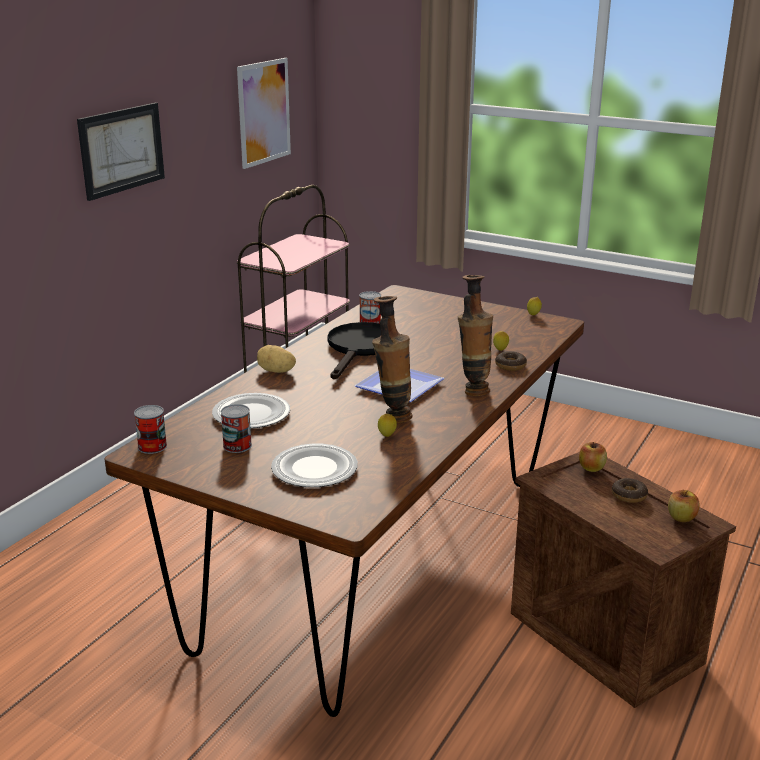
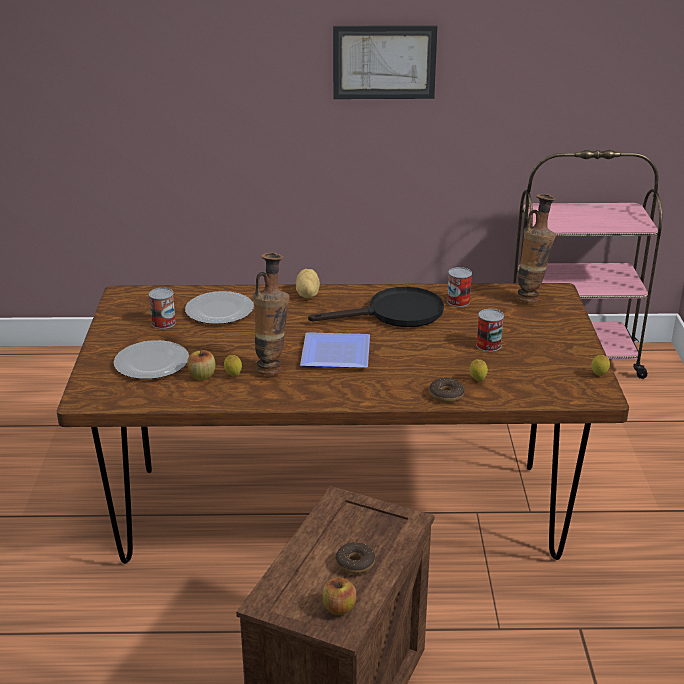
camera: 60 degrees right, 5 degrees up
(152, 446) = (136, 295): can -> can (488, 345)
(264, 112) = (611, 60): picture -> none
(473, 390) = (367, 390): vase -> vase (531, 298)
(591, 468) = (390, 526): apple -> apple (202, 376)

